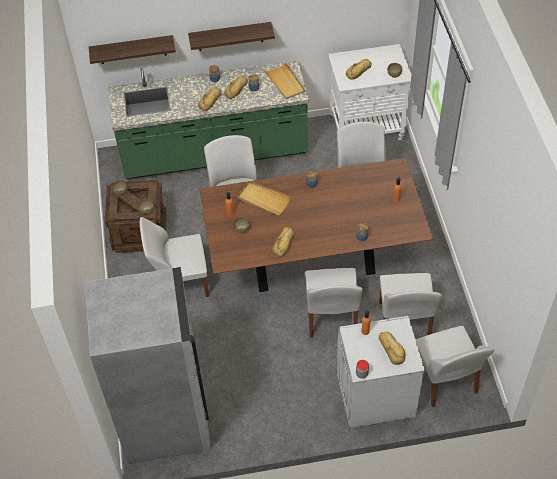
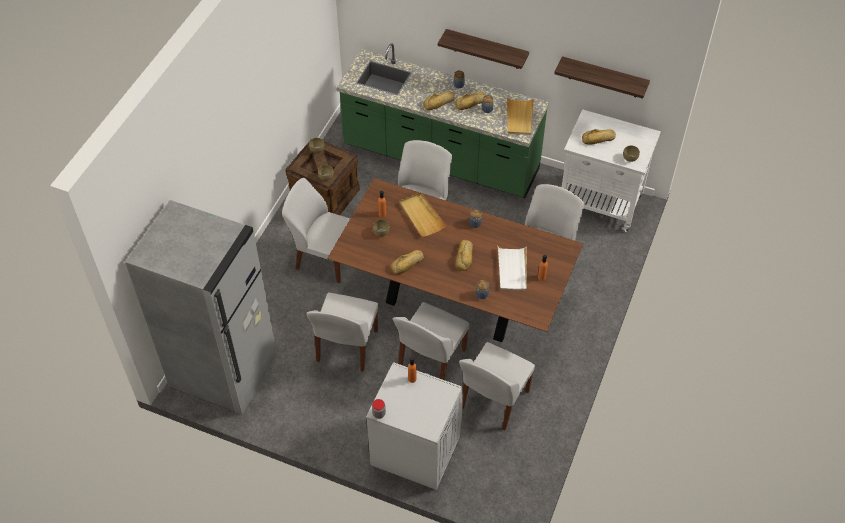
camera: 30 degrees right, 0 degrees up
(132, 49) = (391, 23): shelf -> shelf (603, 77)
(369, 205) = (512, 270): none -> white tray
(392, 349) = (423, 407): bread -> bread (465, 257)
(445, 380) = (489, 474): white chair -> white chair (346, 347)

